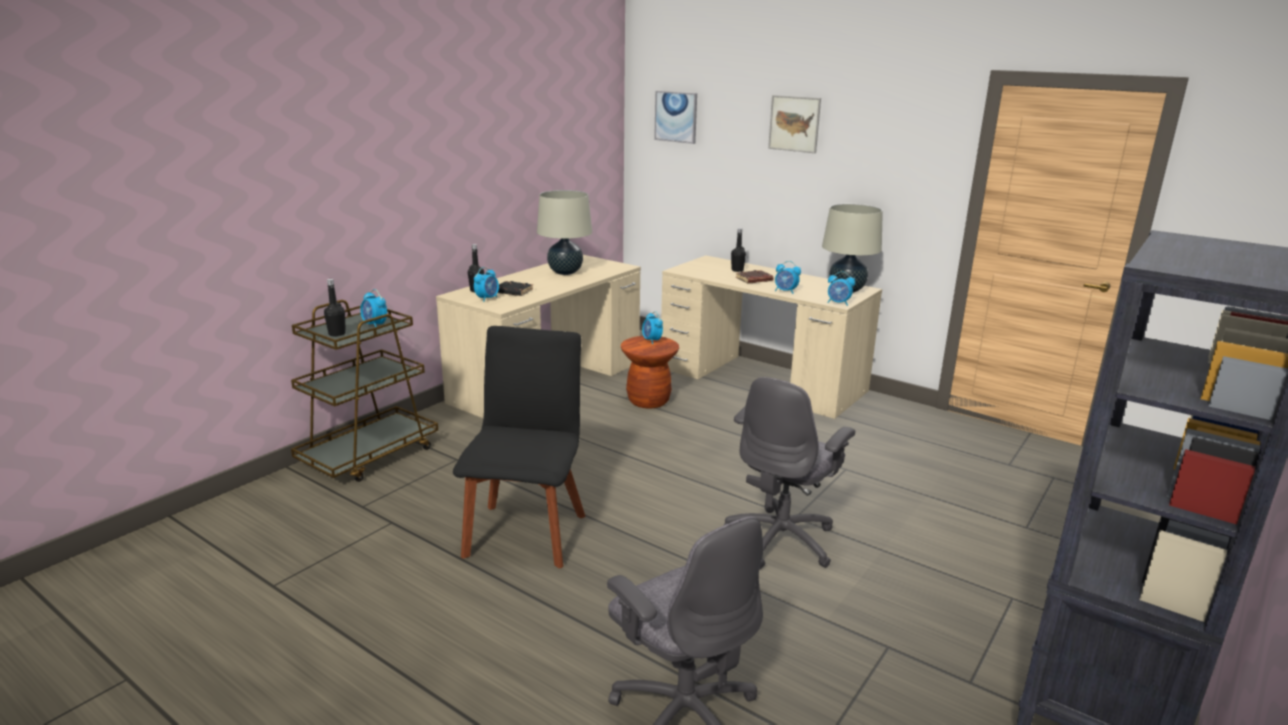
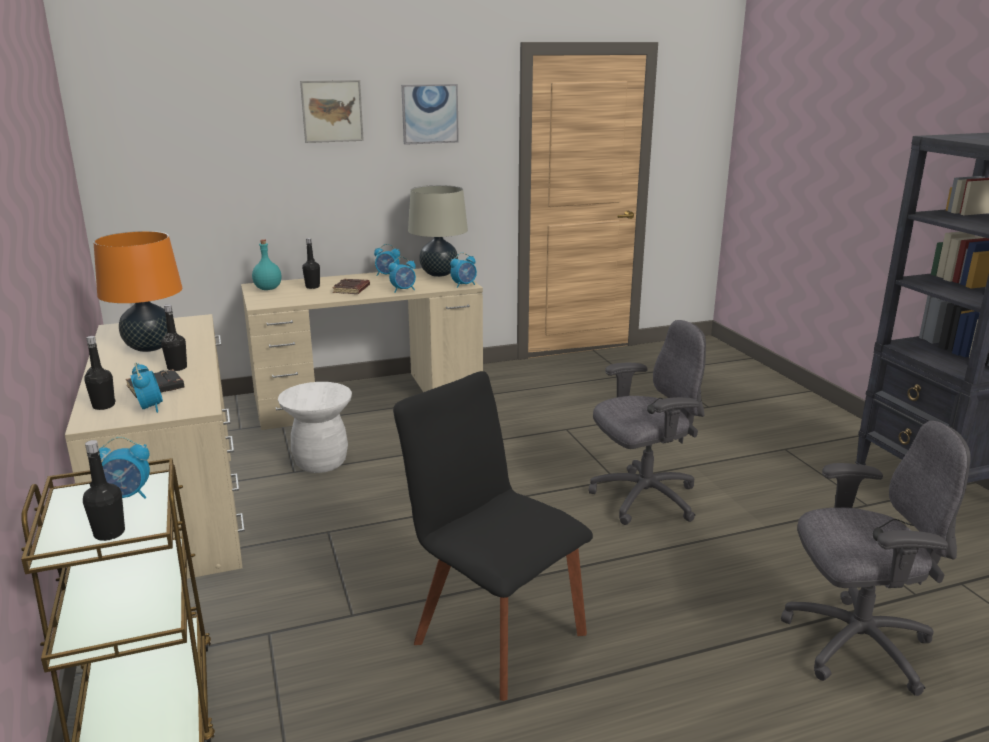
camera: 55 degrees left, 0 degrees up
(546, 286) = (177, 368): none -> black bottle
(565, 272) = (149, 347): beige table lamp -> orange table lamp
(648, 401) = (320, 462): brown stool -> white stool
(652, 340) = (306, 390): alarm clock -> alarm clock (387, 275)
(676, 117) = (162, 119): picture -> picture (430, 114)
(710, 262) = (268, 288): none -> turquoise bottle
(782, 540) = (643, 499): grey office chair -> grey office chair turned 90 degrees counterclockwise

